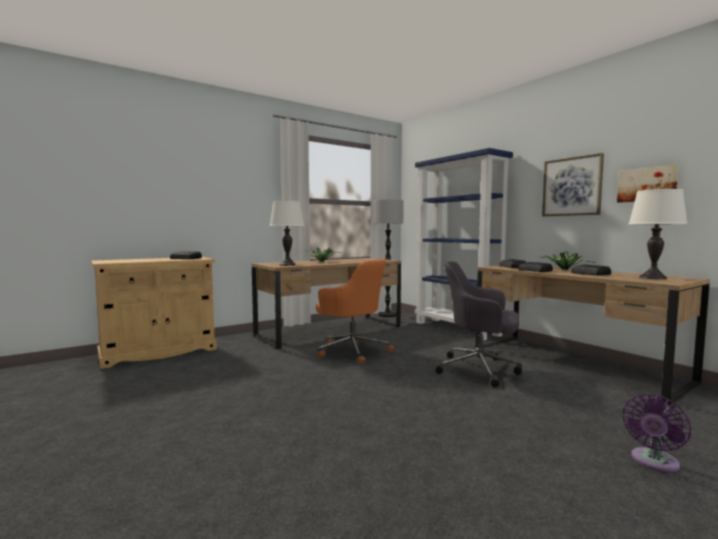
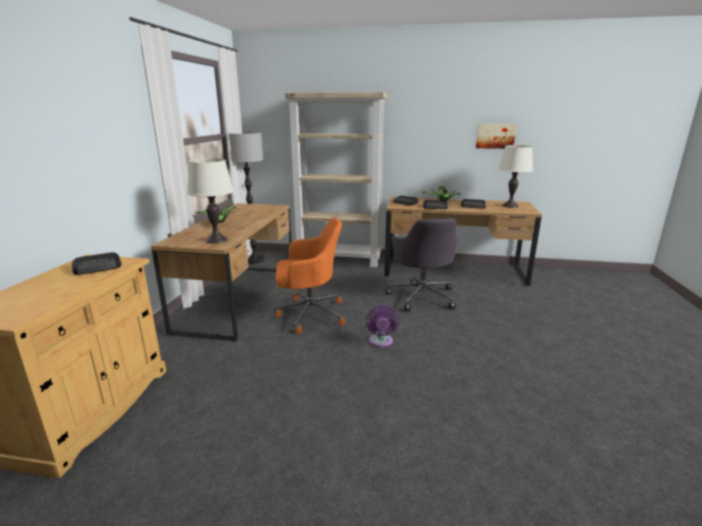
camera: 45 degrees left, 15 degrees up
(457, 329) = (339, 260): blue bookcase -> beige bookcase
(480, 369) = (422, 296): grey office chair -> grey office chair turned 75 degrees counterclockwise
(571, 186) = (440, 132): picture -> none
(653, 462) = (576, 326): purple fan -> purple fan (381, 342)

